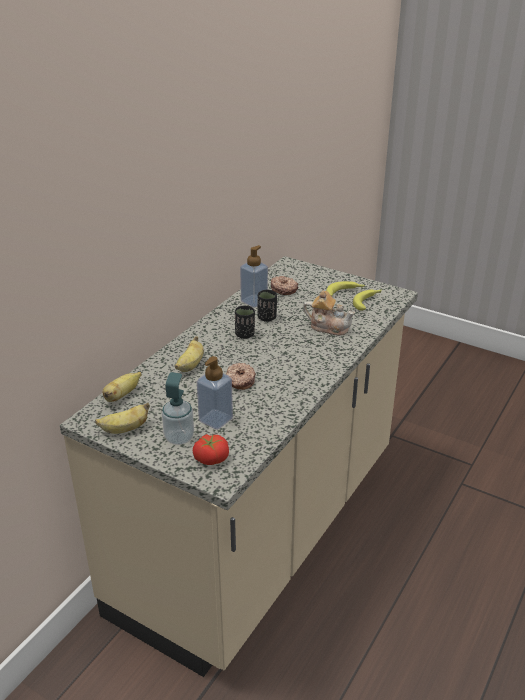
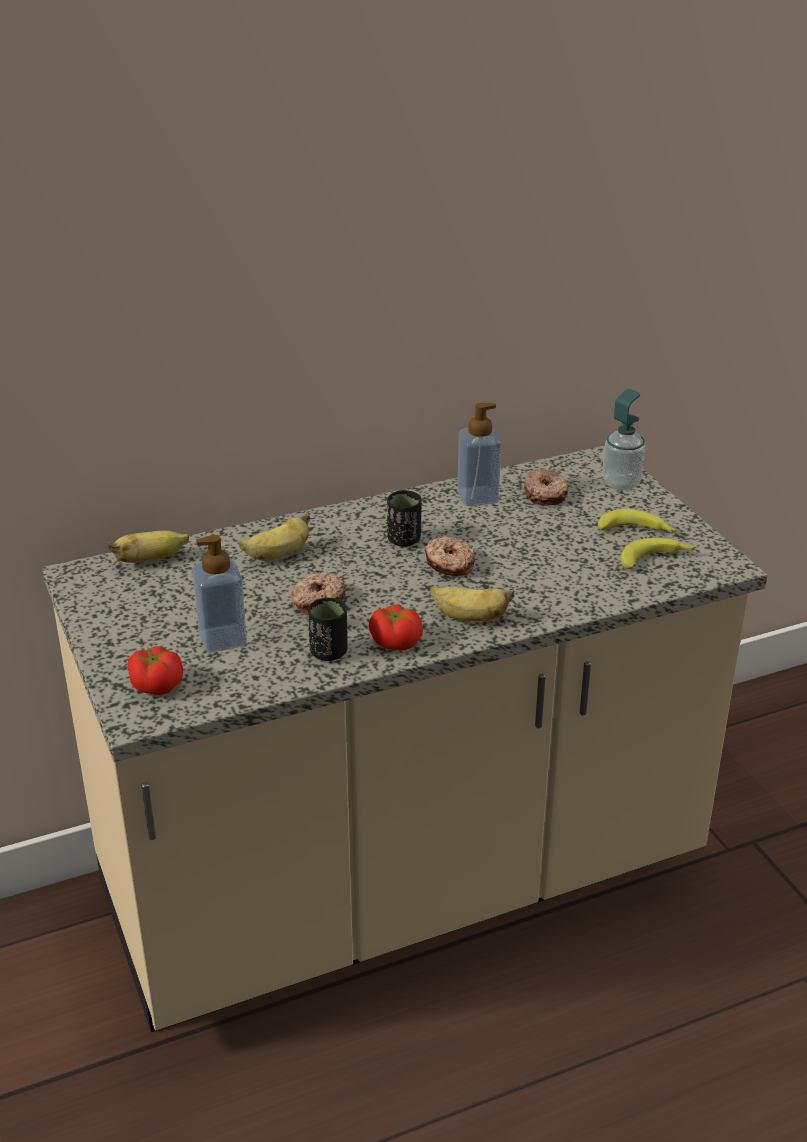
camera: 35 degrees right, 0 degrees up
(124, 429) = (103, 604): banana -> banana (469, 618)
(179, 438) = (151, 642): soap dispenser -> soap dispenser (621, 483)
(267, 318) = (466, 527): black cup -> black cup (328, 652)
(281, 338) = (449, 564): none -> donut
(302, 384) = (396, 641): none -> tomato
(328, 327) = (542, 574): teapot -> none

